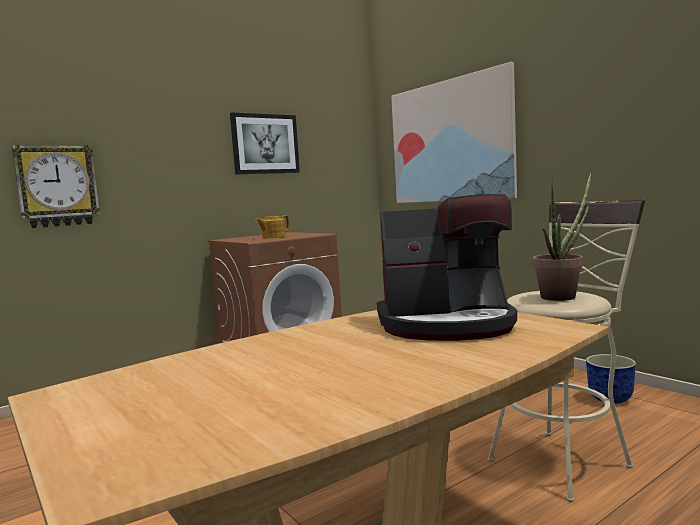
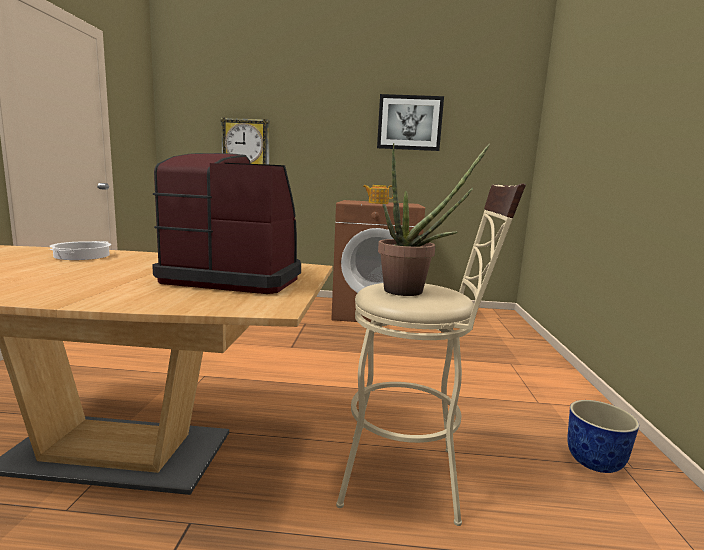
camera: 40 degrees right, 5 degrees up
(220, 360) = (82, 256): none -> cooking pot
(446, 324) = (235, 278): coffee machine -> coffee machine turned 150 degrees clockwise
(449, 141) = (584, 121): picture -> none

